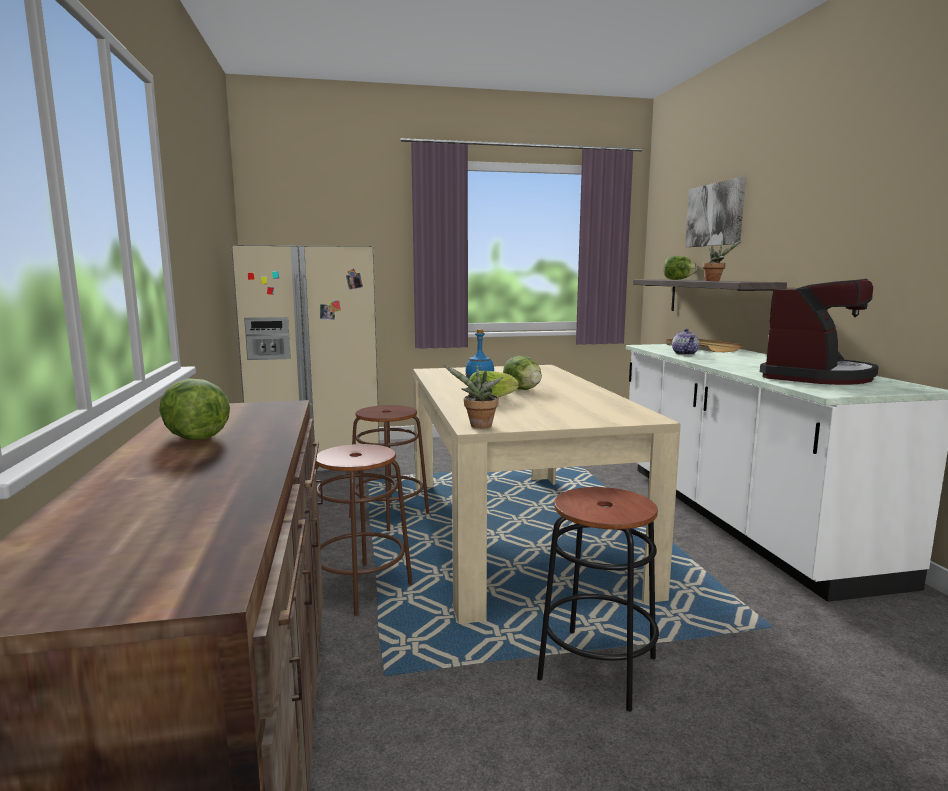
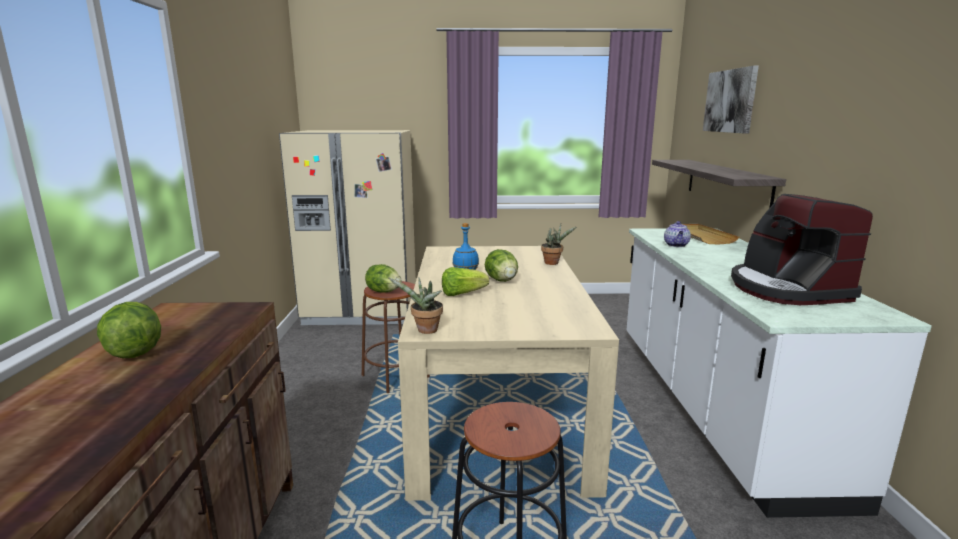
camera: 10 degrees right, 5 degrees up
(361, 587) = (341, 451): brown stool -> none
(677, 279) = (692, 162): lettuce -> lettuce (384, 292)
(714, 281) = (717, 171): potted plant -> potted plant (553, 263)
(816, 376) = (786, 289): coffee machine -> coffee machine turned 120 degrees clockwise

